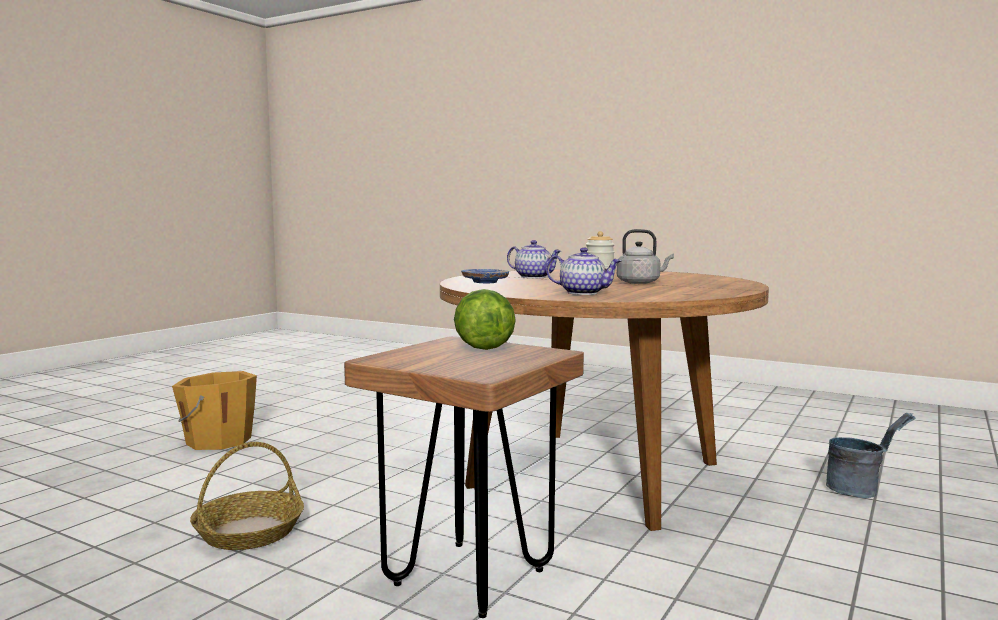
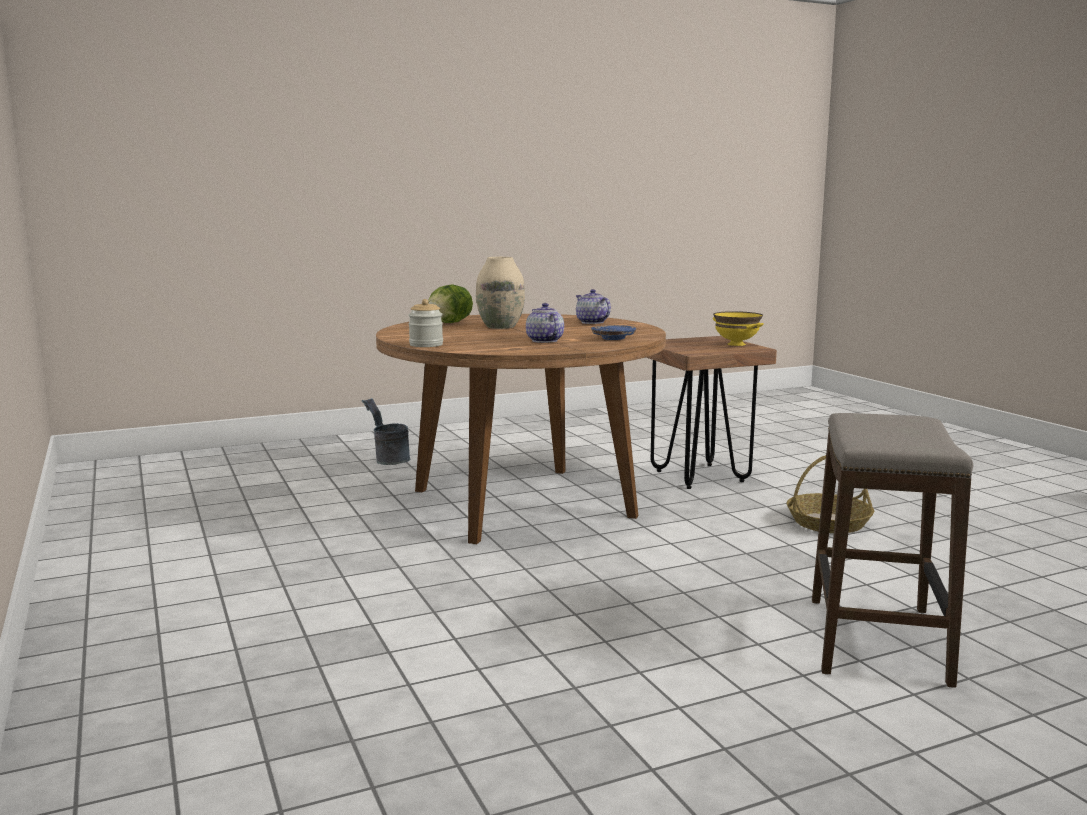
camera: 145 degrees left, 5 degrees up
(217, 440) = (877, 640): orange bucket -> stool
(421, 363) = (737, 344): none -> yellow bowl
(484, 348) = (686, 347): lettuce -> lettuce (449, 323)
(641, 282) = (500, 326): grey kettle -> beige vase

